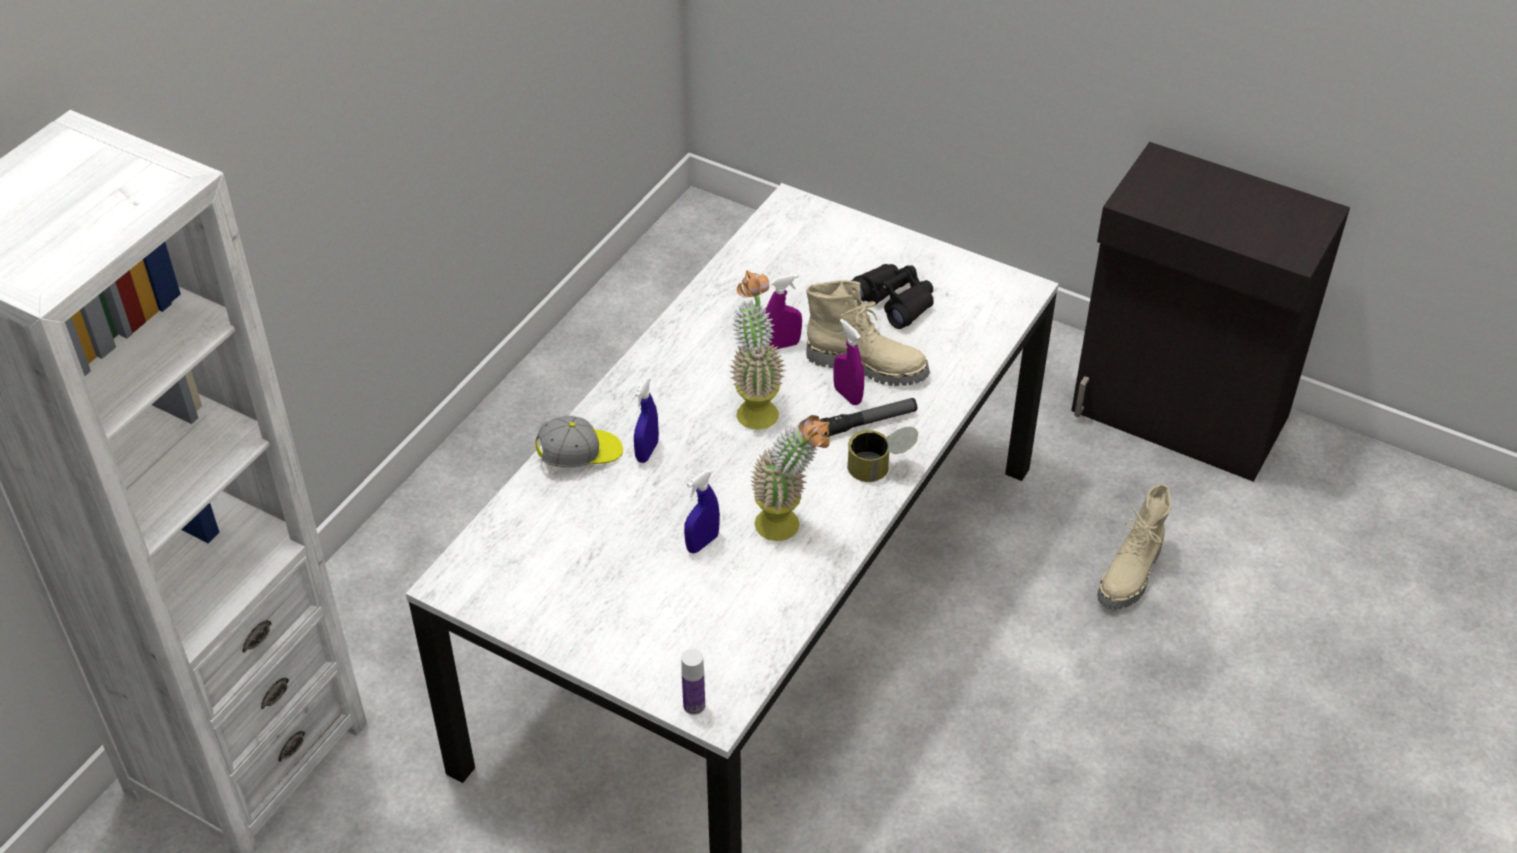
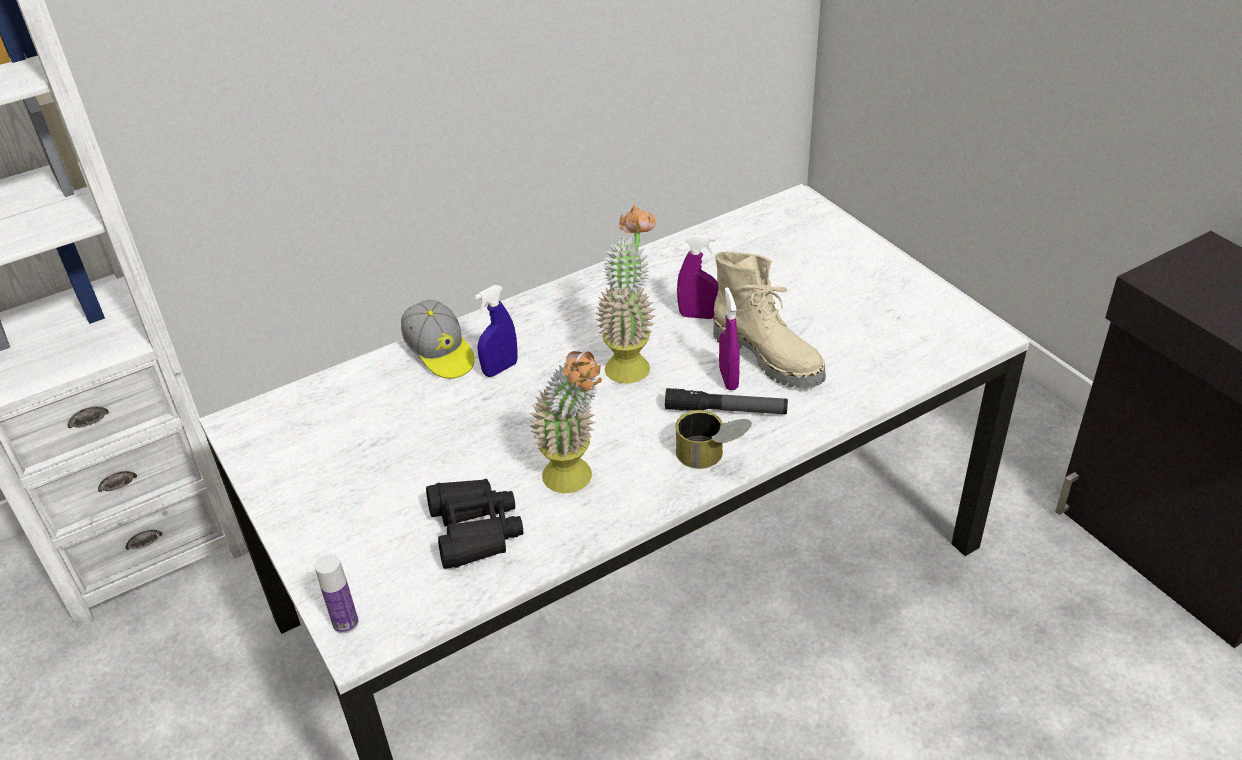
camera: 30 degrees right, 5 degrees down
(580, 455) = (440, 353): cap -> cap turned 45 degrees clockwise
(702, 543) = (482, 467): blue spray bottle -> none
(894, 302) = (838, 309): black binoculars -> black binoculars (474, 530)
(1131, 575) = (1035, 695): beige boot -> none

